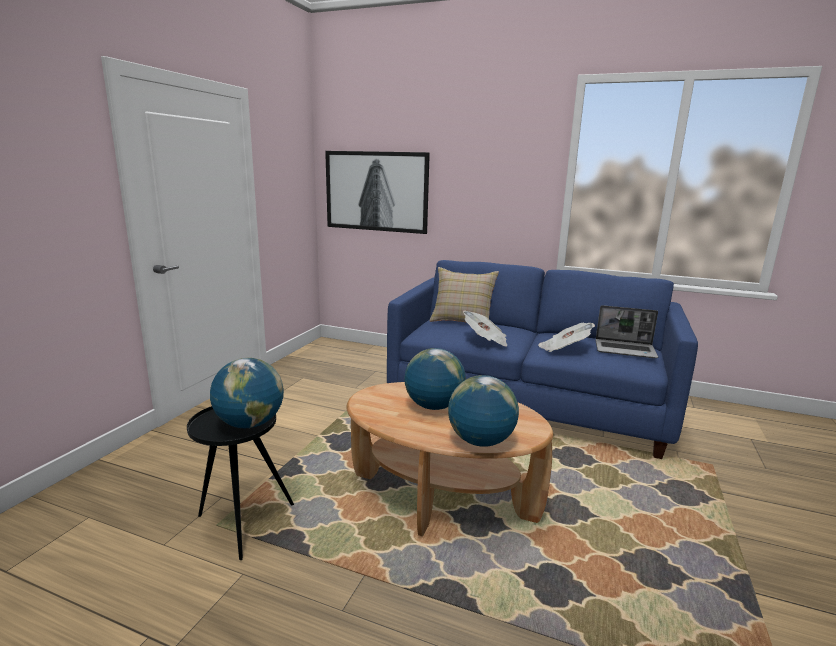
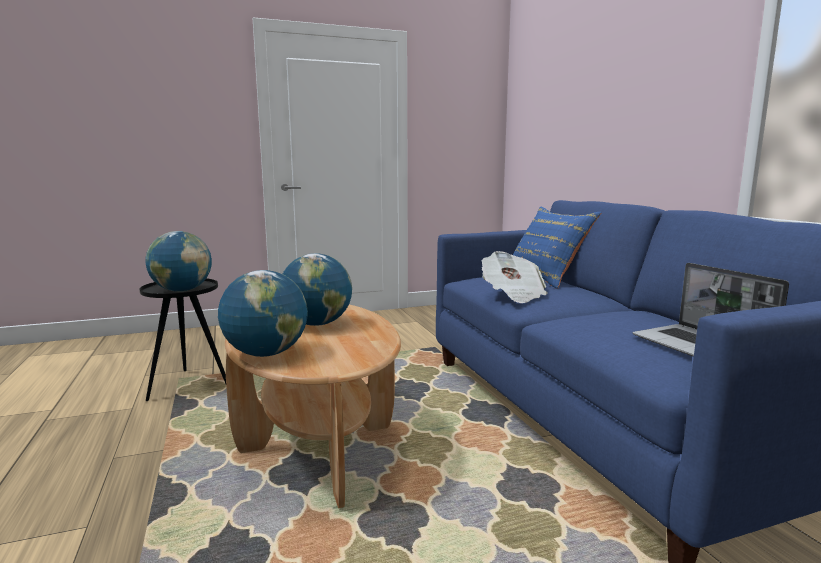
camera: 50 degrees right, 5 degrees down
(376, 191) = (546, 127): picture -> none
(462, 321) = (546, 278): beige pillow -> blue pillow
(563, 349) = (596, 324): newspaper -> none

